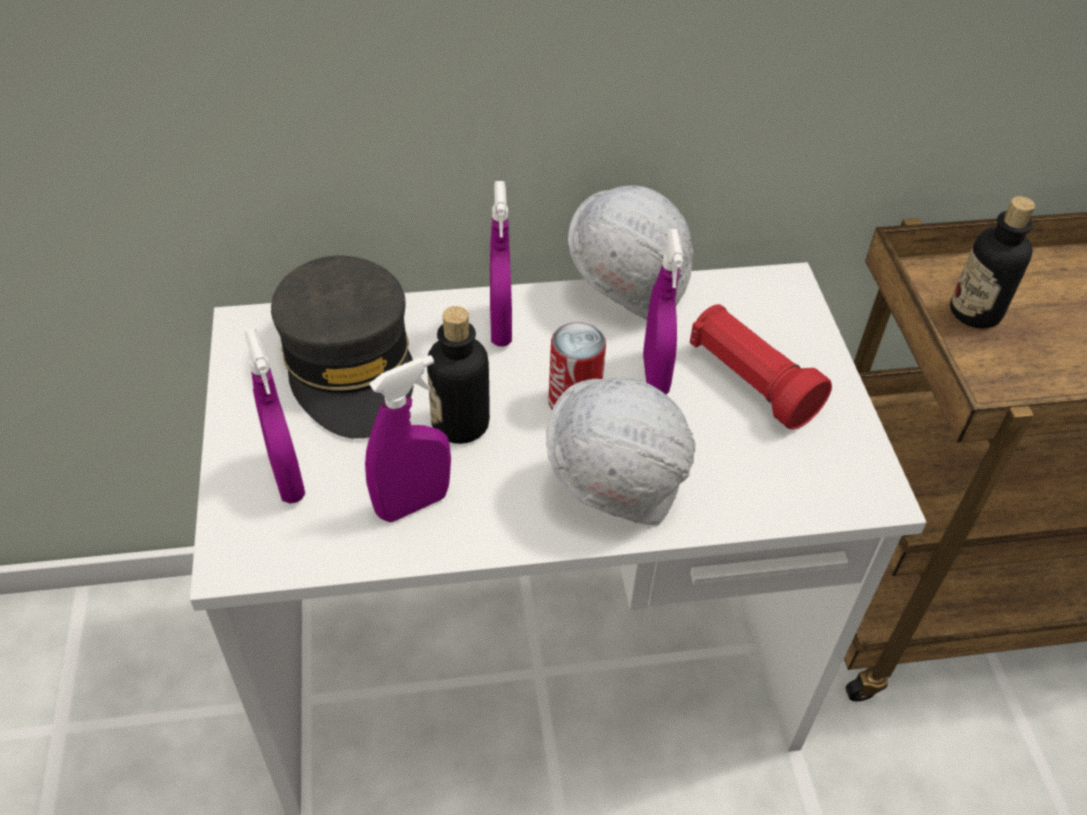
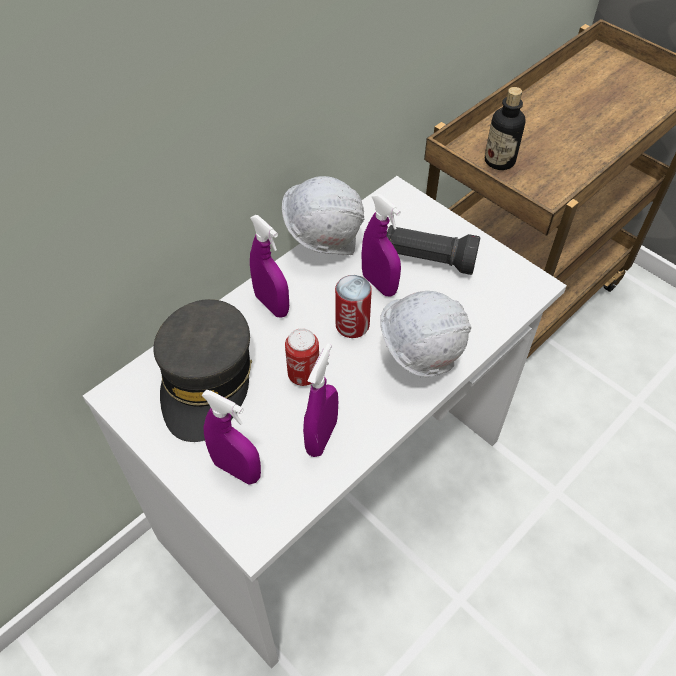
camera: 35 degrees left, 5 degrees up
(350, 364) = (206, 379): grey cap -> grey cap turned 60 degrees clockwise
(460, 424) = (303, 375): bottle -> can
(750, 382) = (428, 260): red flashlight -> black flashlight

